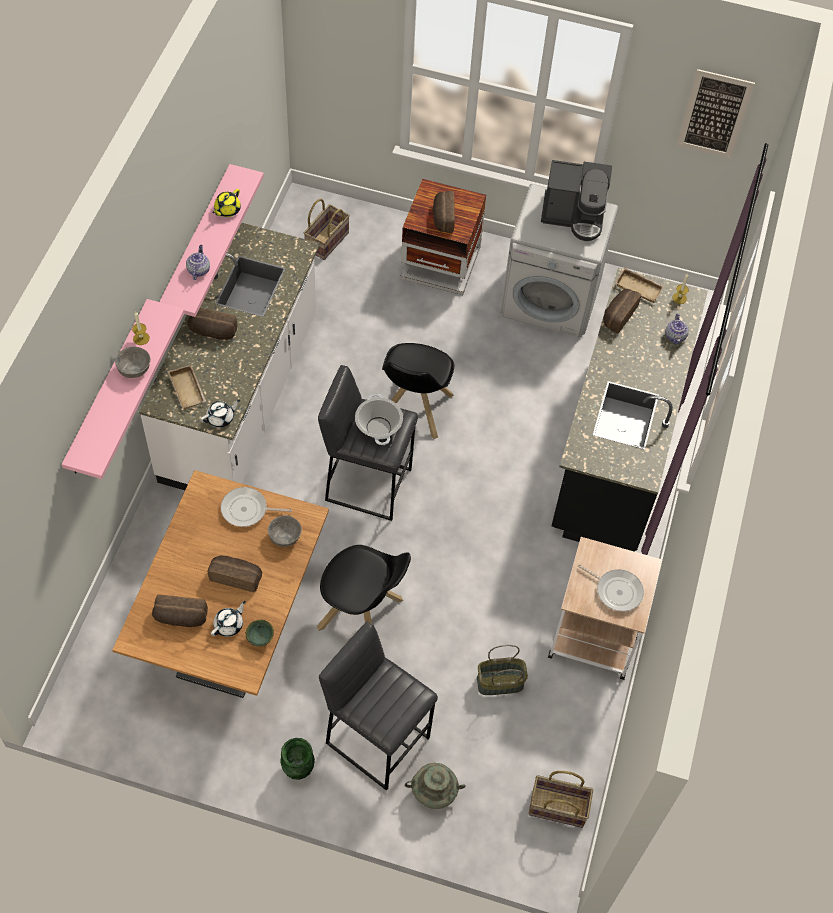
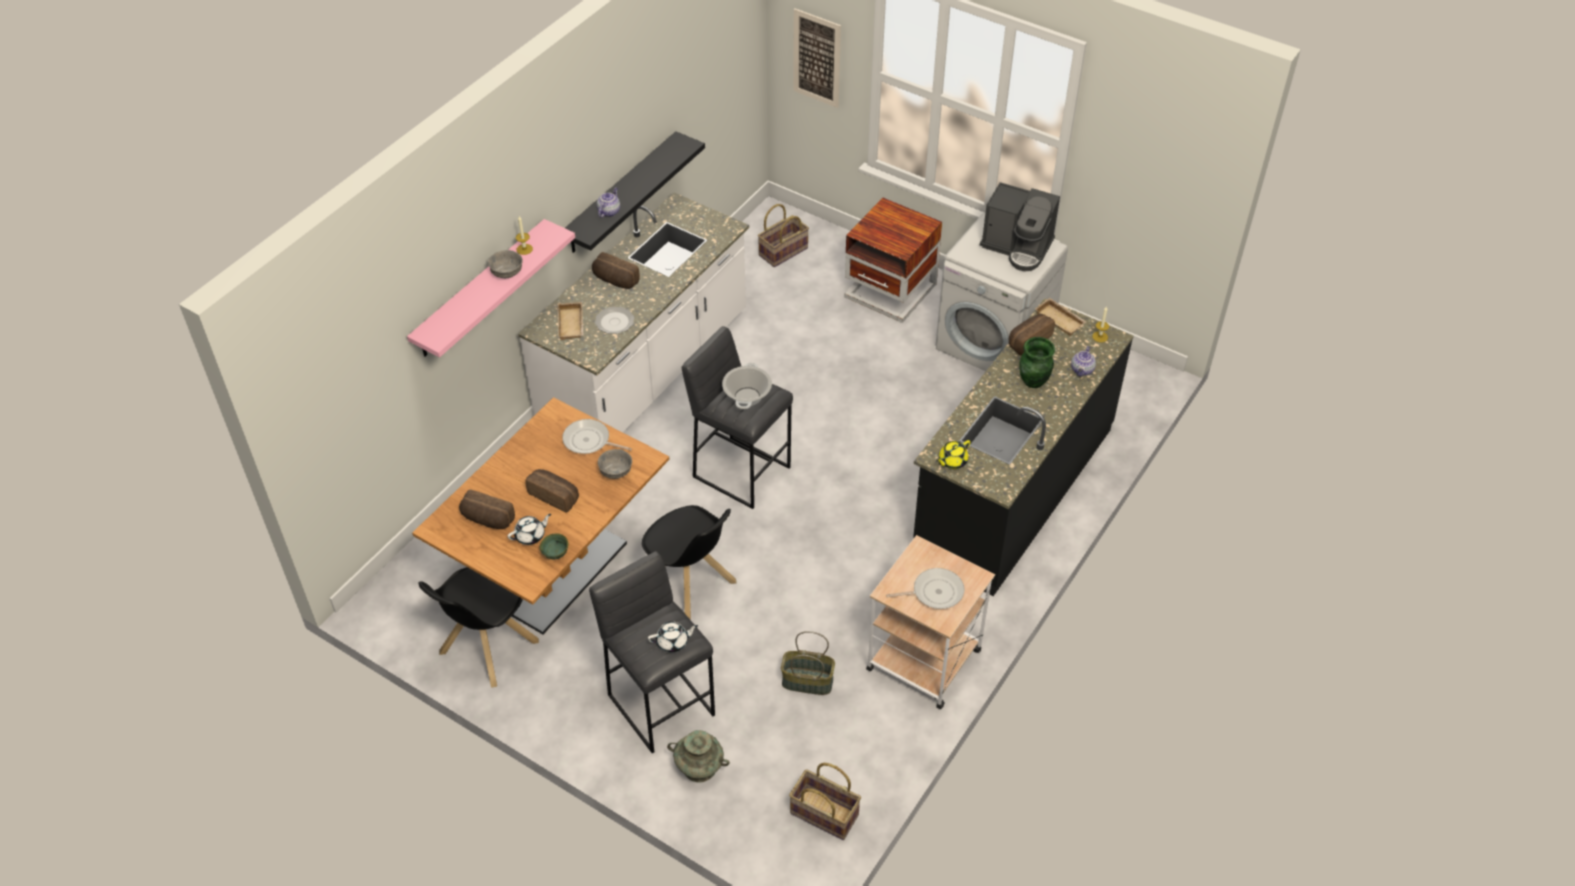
camera: 20 degrees right, 10 degrees down
(196, 243) = (621, 193): pink shelf -> black shelf
(221, 418) = (592, 354): white teapot -> white teapot (673, 642)
(227, 210) = (657, 168): yellow teapot -> yellow teapot (952, 461)
(230, 378) = (615, 322): none -> plate
(298, 769) = (571, 712): green vase -> green vase (1034, 381)
(414, 409) = (813, 414): black chair -> black chair (486, 648)
(442, 218) = (889, 234): bread -> none
(616, 590) = (934, 592): frying pan -> frying pan turned 60 degrees counterclockwise
(714, 114) = (1166, 151): picture -> picture (817, 58)

